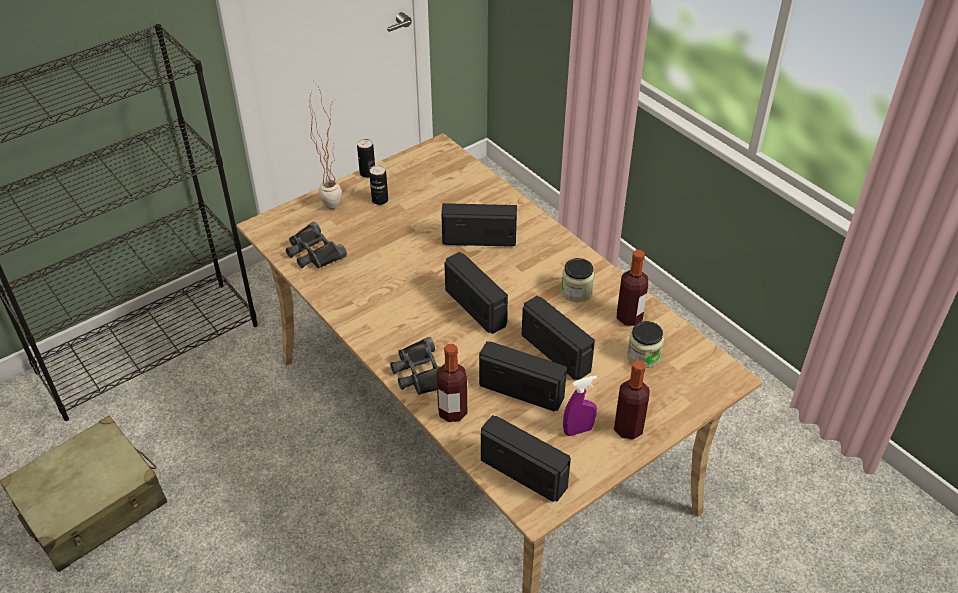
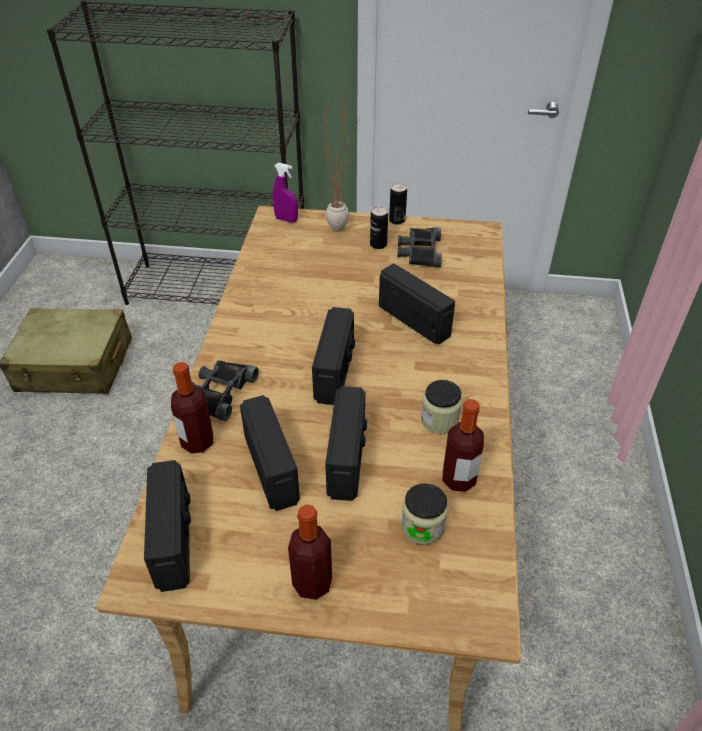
camera: 45 degrees right, 0 degrees up
(313, 252) = (278, 254): black binoculars -> black binoculars (419, 252)
(578, 430) = (268, 544): purple spray bottle -> purple spray bottle (286, 219)

